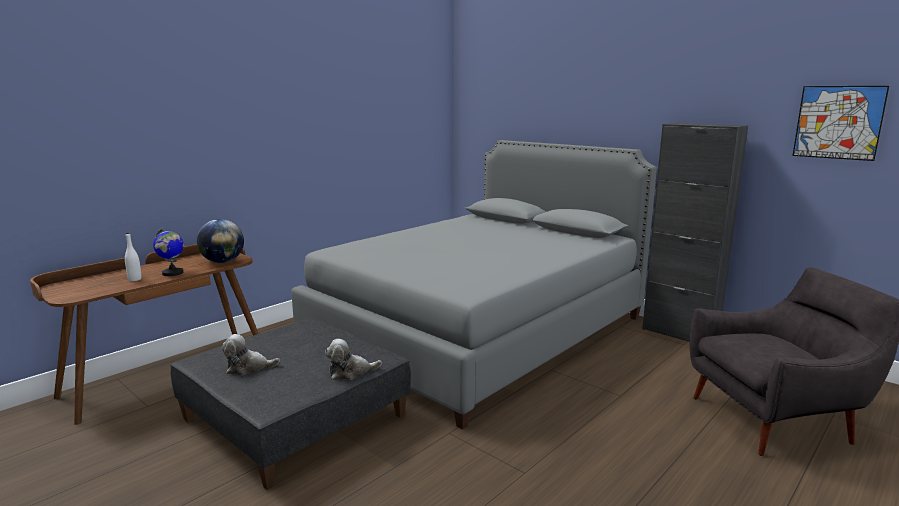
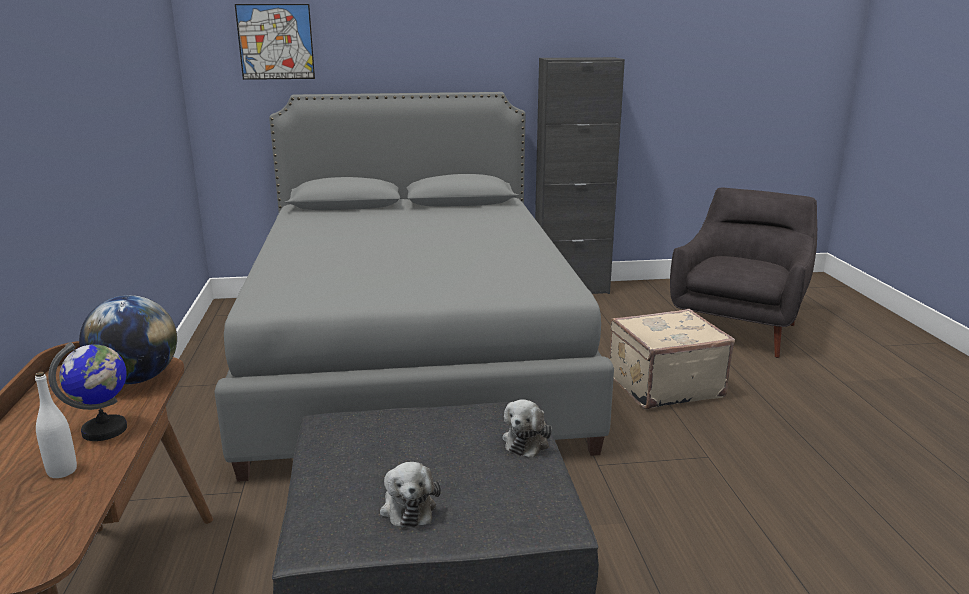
camera: 50 degrees left, 5 degrees up
(248, 368) = (408, 507): plush toy -> plush toy turned 45 degrees counterclockwise
(600, 419) = (663, 385): none -> beige suitcase
(838, 122) = (687, 51): picture -> picture (275, 42)

